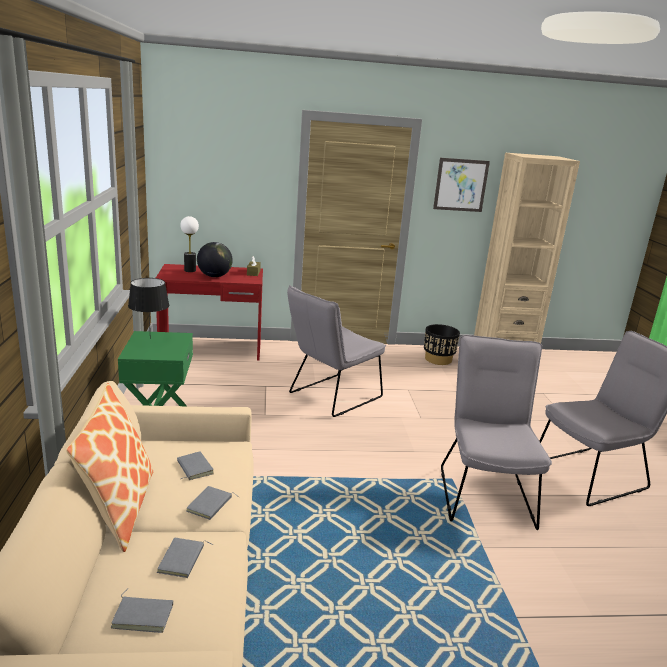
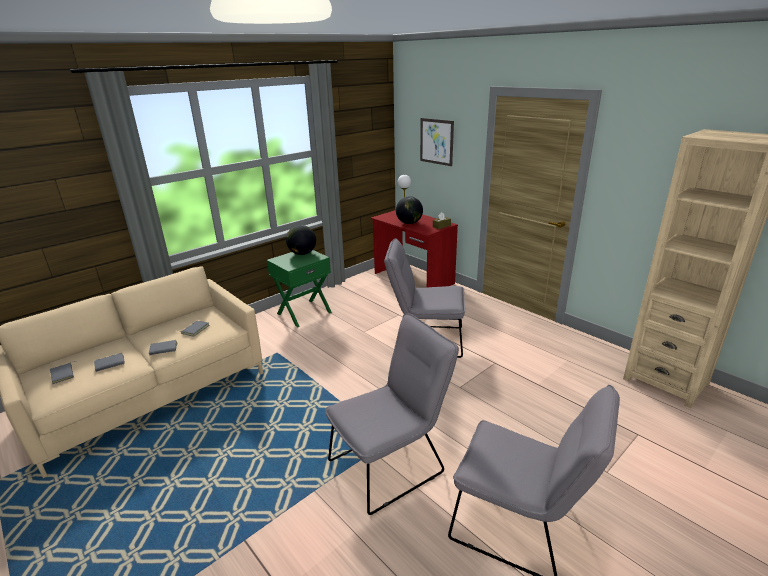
camera: 55 degrees right, 5 degrees up
(118, 508) = (142, 330): pillow -> none
(149, 338) = (302, 253): black table lamp -> globe
(438, 359) = (579, 353): black planter -> none
(461, 185) = (643, 167): picture -> picture (436, 141)

